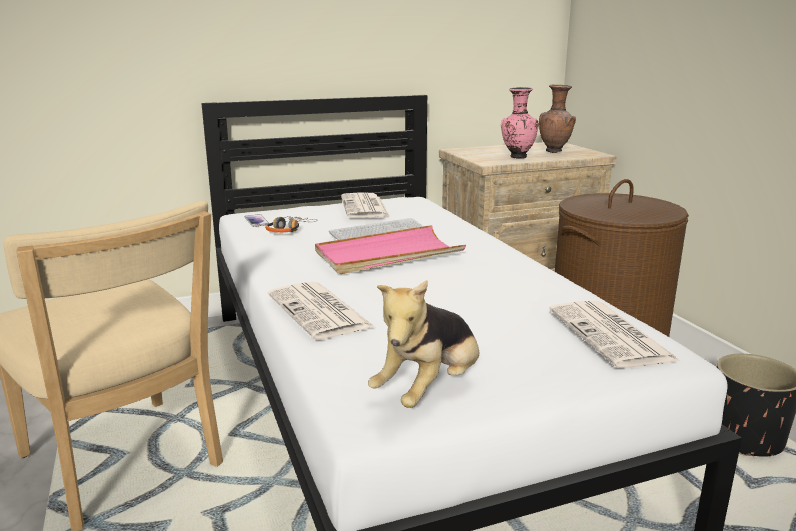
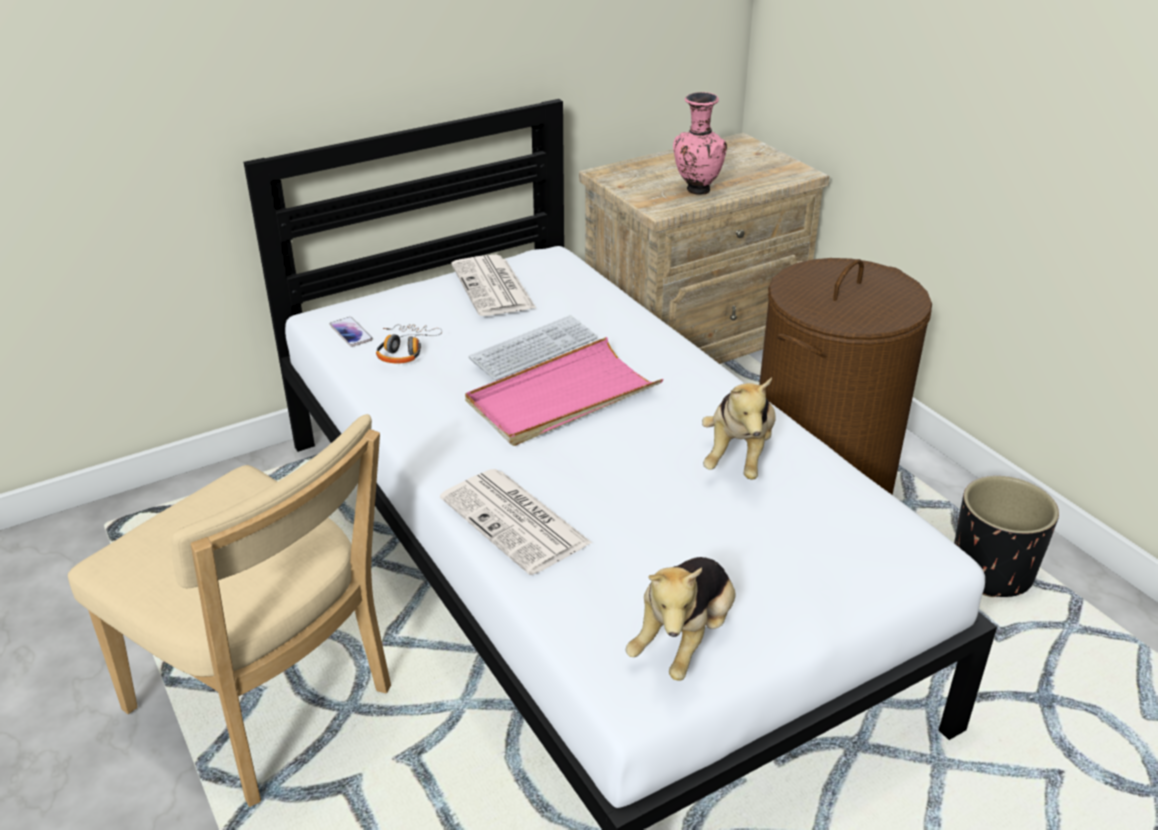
camera: 10 degrees left, 15 degrees up
(515, 291) = (738, 455): none -> plush toy
(555, 151) = (744, 168): brown vase -> none
(612, 335) = (861, 526): newspaper -> none

